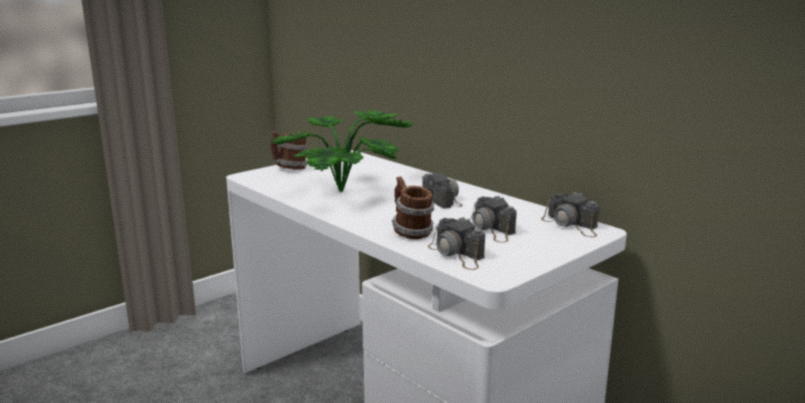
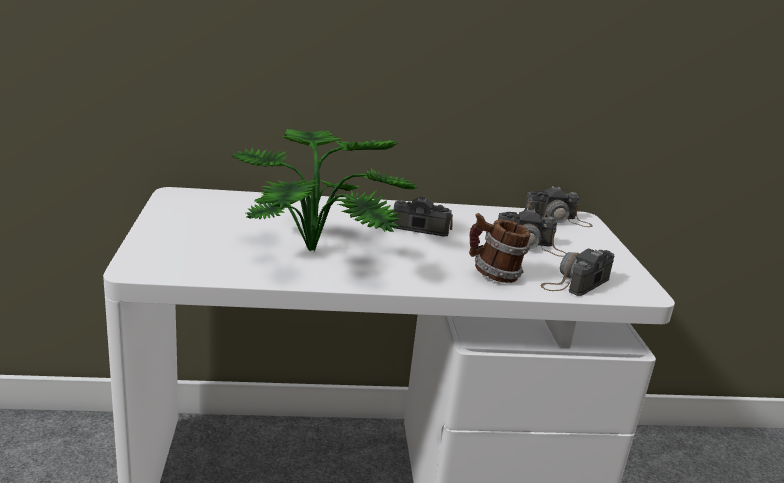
camera: 55 degrees left, 5 degrees up
(290, 169) = (166, 238): mug -> none
(457, 254) = (575, 282): camera -> camera turned 135 degrees clockwise

